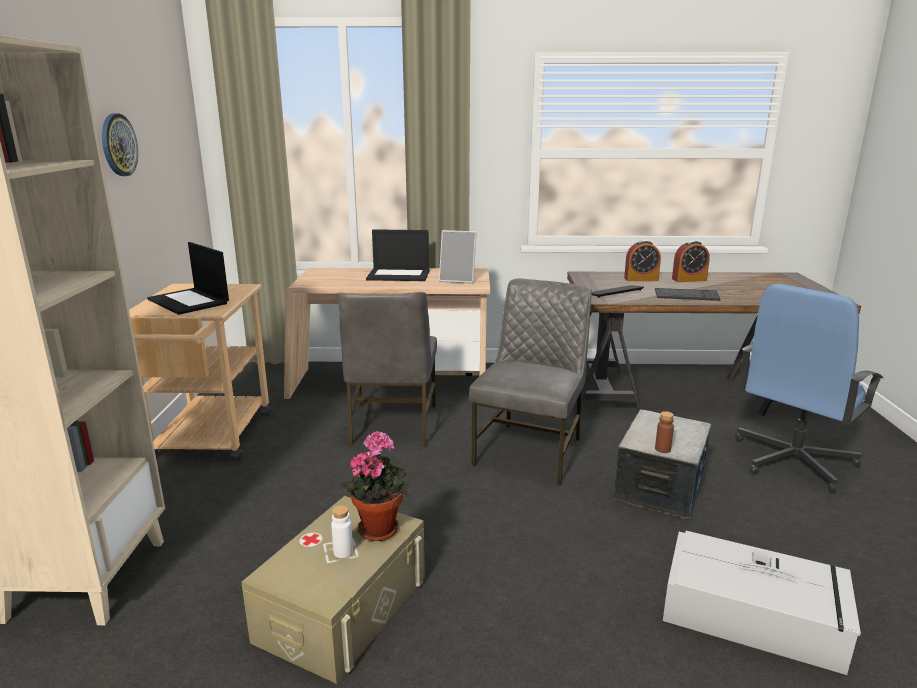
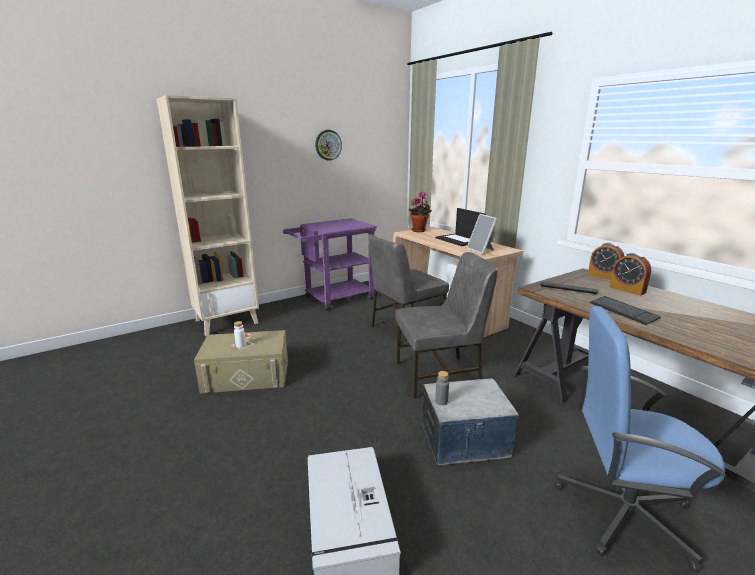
camera: 55 degrees right, 0 degrees up
(189, 301) = (331, 225): laptop -> none
(209, 441) = (334, 299): beige cart -> purple cart
(380, 527) = (265, 346): potted plant -> potted plant (420, 230)
(662, 449) = (441, 401): brown bottle -> grey bottle
(689, 279) = (678, 304): alarm clock -> alarm clock (603, 276)

